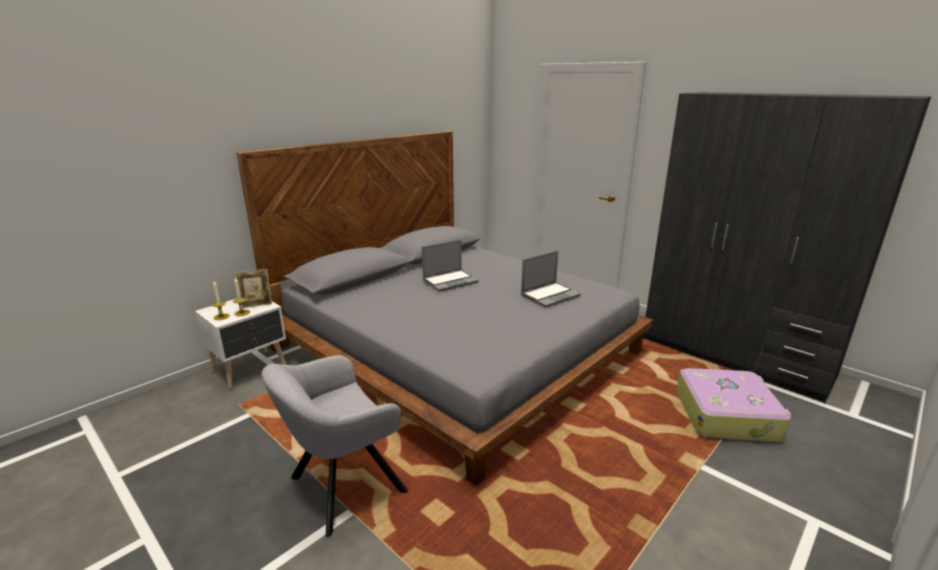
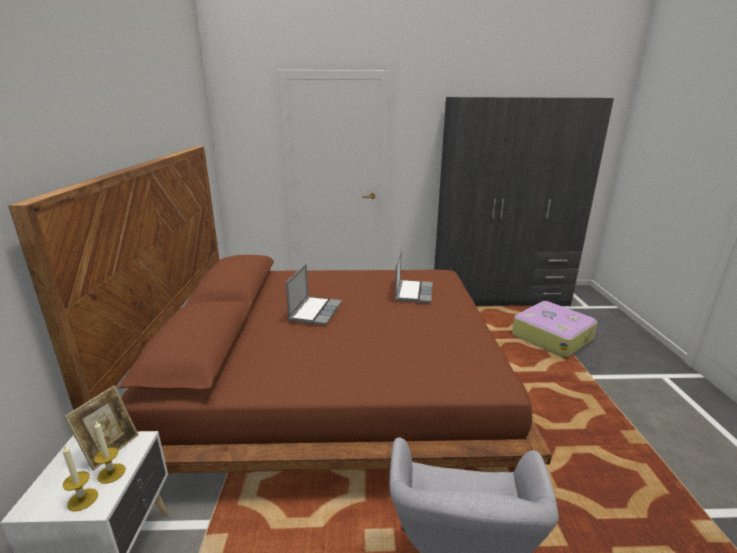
camera: 45 degrees left, 0 degrees up
(458, 349) = (334, 380): grey bed -> brown bed

